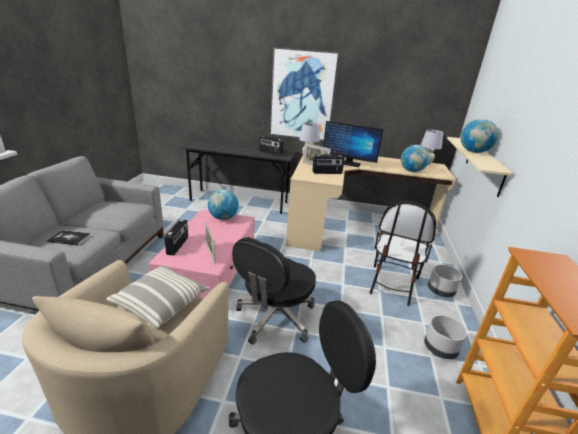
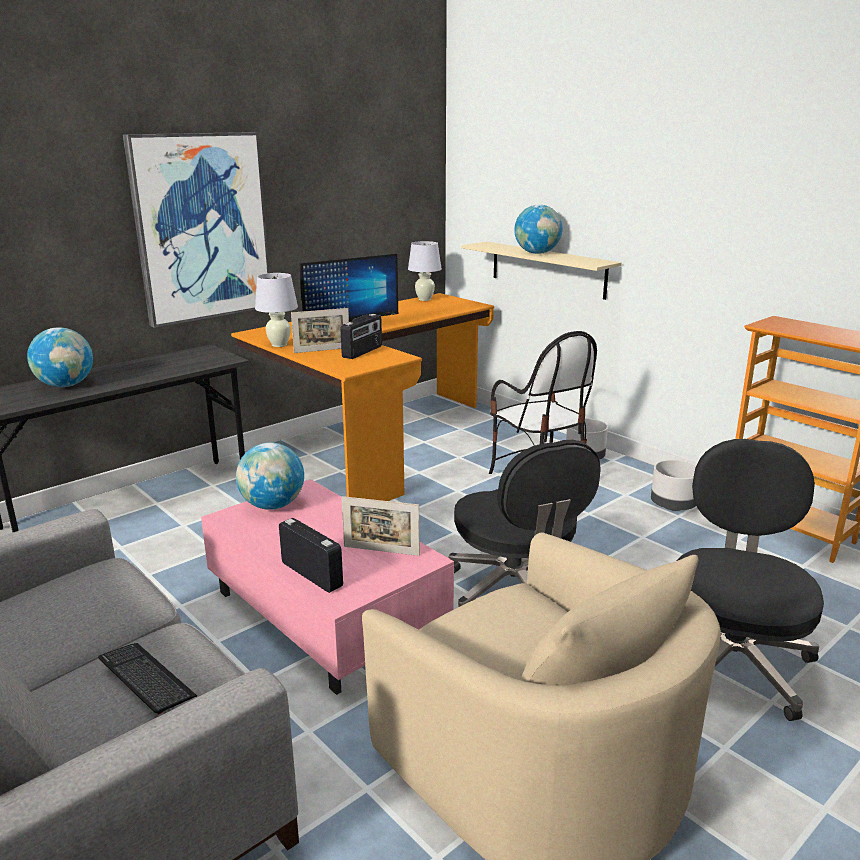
camera: 50 degrees left, 5 degrees down
(69, 238) = (146, 679): book -> keyboard
(161, 303) = (507, 616): pillow -> none
(270, 152) = (186, 362): radio -> none
(352, 225) = (372, 442): beige desk -> orange desk
(411, 171) = (435, 313): globe -> globe (66, 385)

